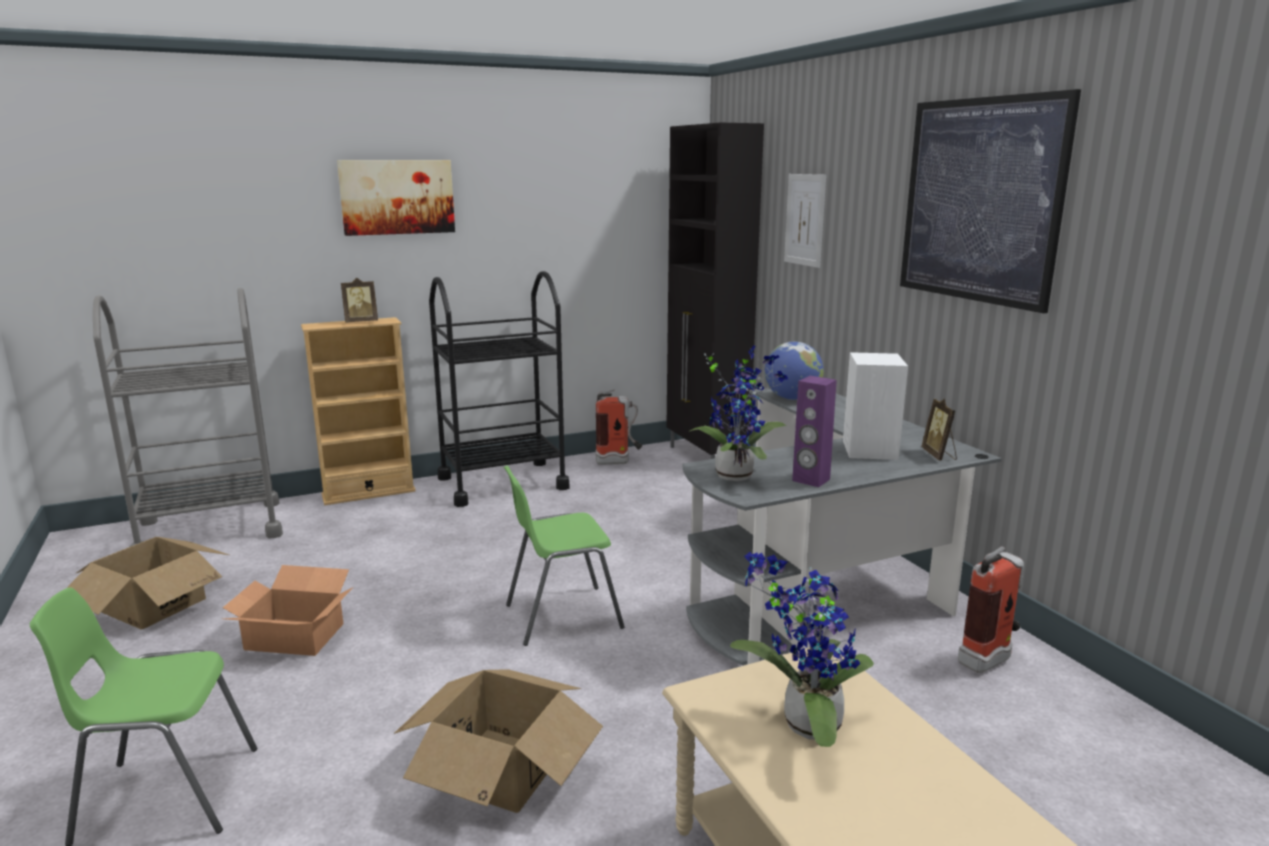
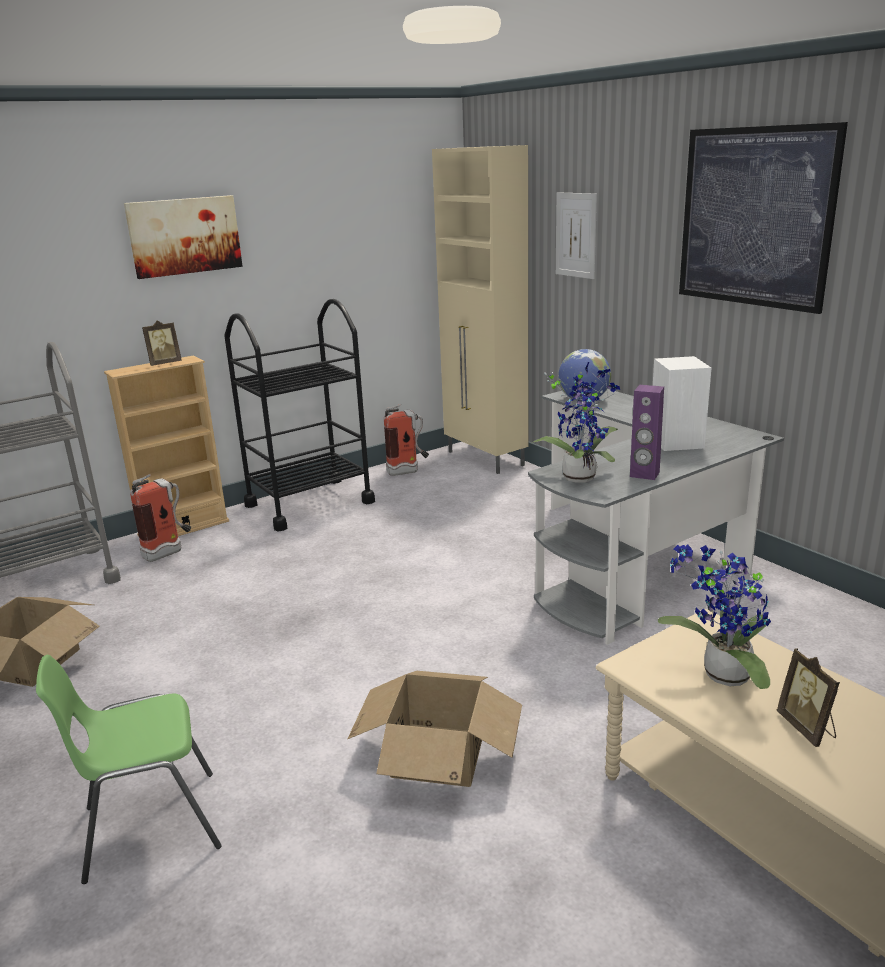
camera: 10 degrees left, 5 degrees up
(294, 636) = (188, 671): cardboard box -> none
(561, 616) = (425, 618): green chair -> none
(706, 458) = (485, 459): black cabinet -> beige cabinet
(939, 455) = (734, 441): picture frame -> picture frame (807, 728)
(990, 658) = (790, 604): fire extinguisher -> fire extinguisher (169, 552)

